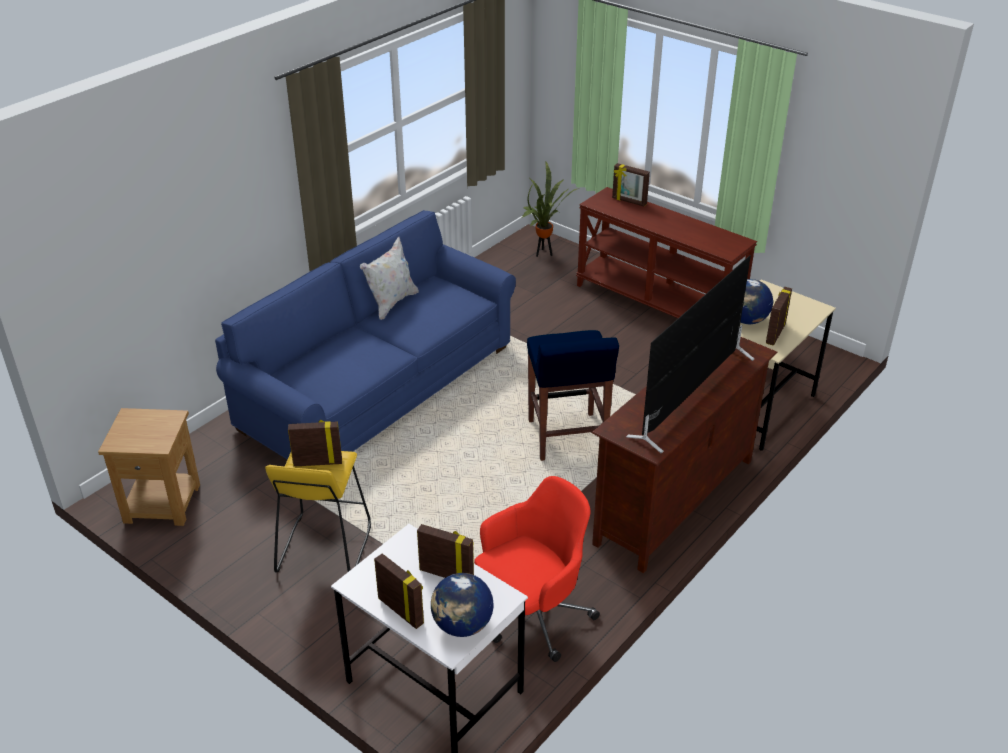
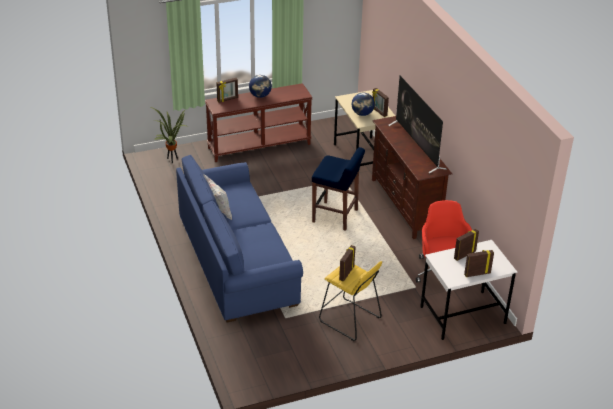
camera: 60 degrees left, 0 degrees up
(163, 503) = (266, 367): brown side table -> none
(462, 625) = (496, 261): globe -> globe (260, 96)

